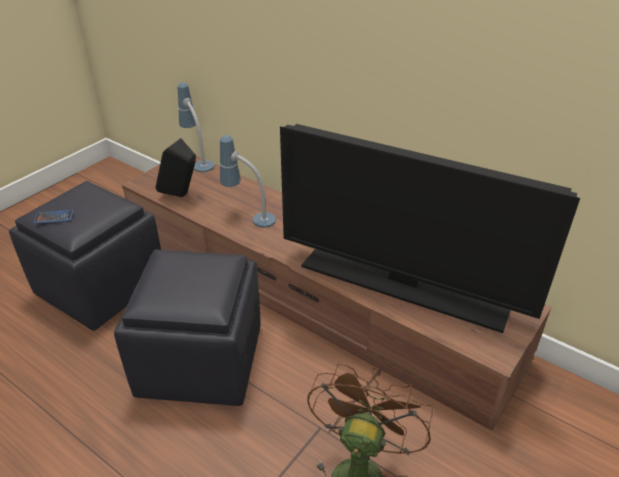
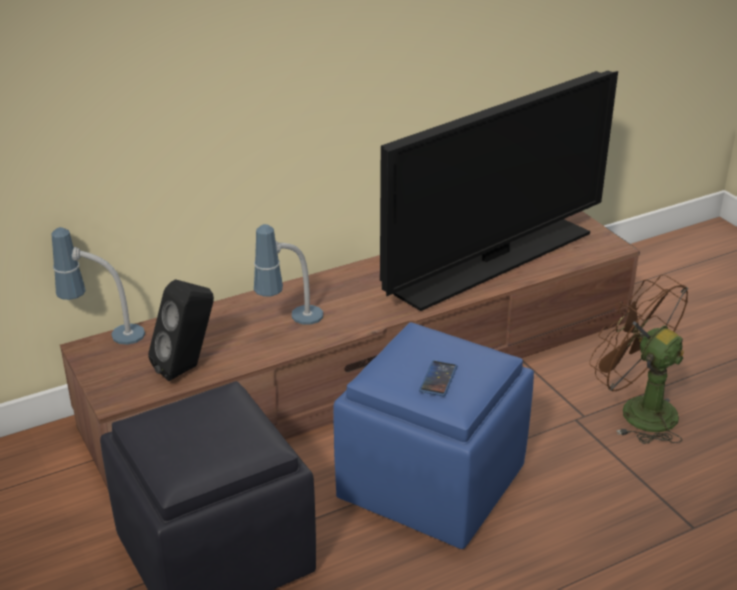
camera: 65 degrees left, 5 degrees down
(54, 217) = (208, 456): phone -> phone (438, 379)
(200, 360) = (429, 484): black ottoman -> blue ottoman

